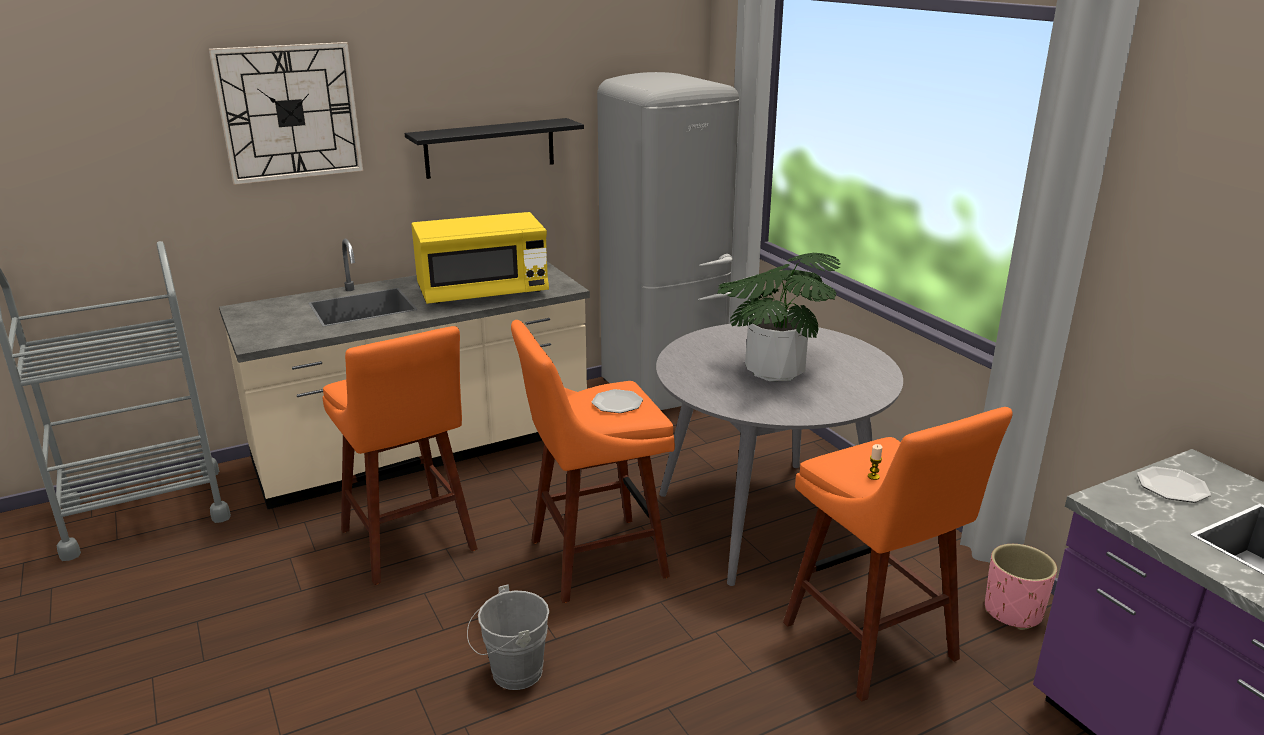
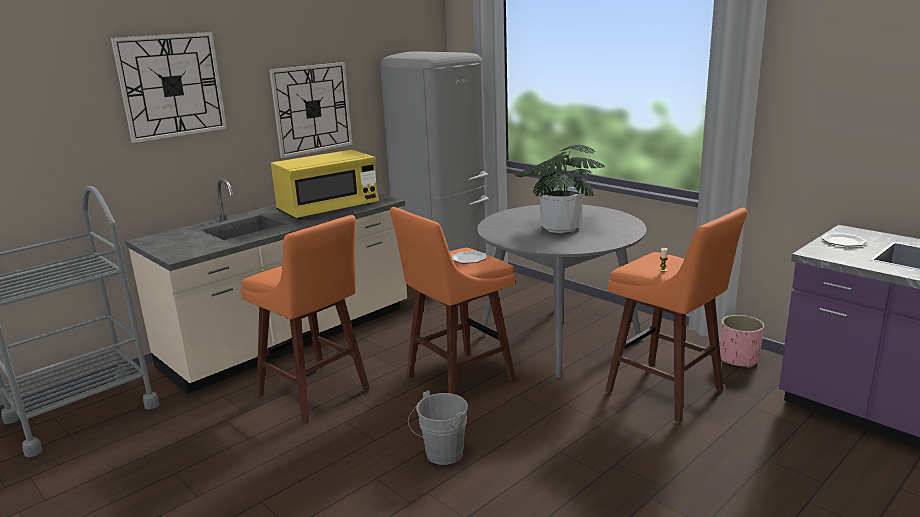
camera: 15 degrees left, 5 degrees down
(490, 148) = (312, 109): black shelf -> wall clock

